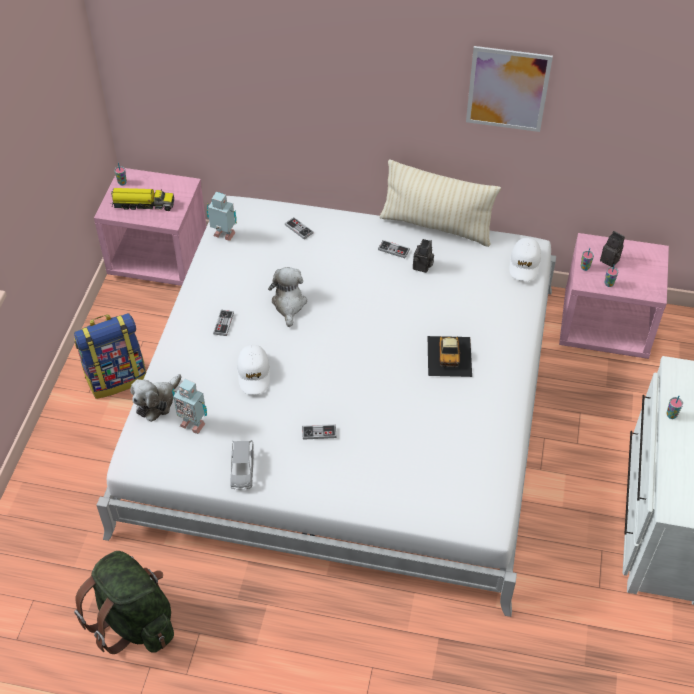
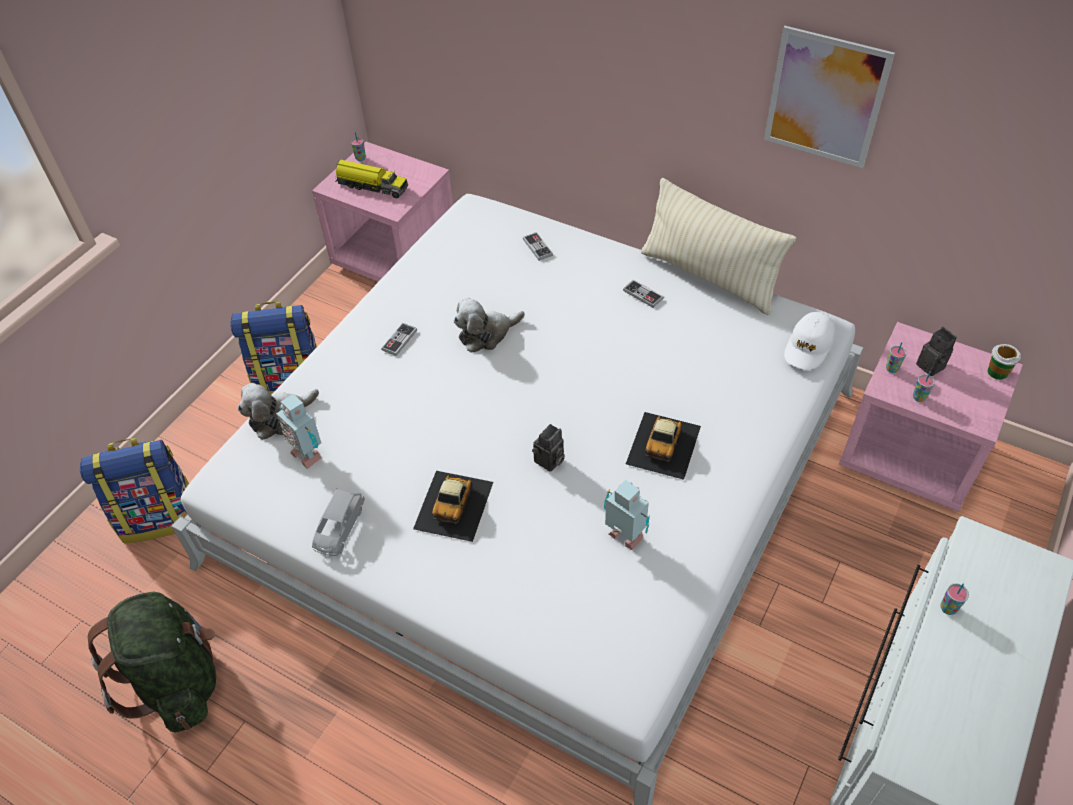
camera: 20 degrees right, 0 degrees up
(59, 508) = (160, 517): none -> backpack
(224, 236) = (446, 238): toy robot -> toy robot (625, 539)
(254, 374) = (407, 409): white cap -> none
(289, 304) = (486, 334): plush toy -> plush toy turned 135 degrees counterclockwise
(319, 432) = (454, 504): game controller -> toy car
(422, 267) = (671, 323): camera -> camera (549, 462)
(654, 255) = (997, 372): none -> cup

